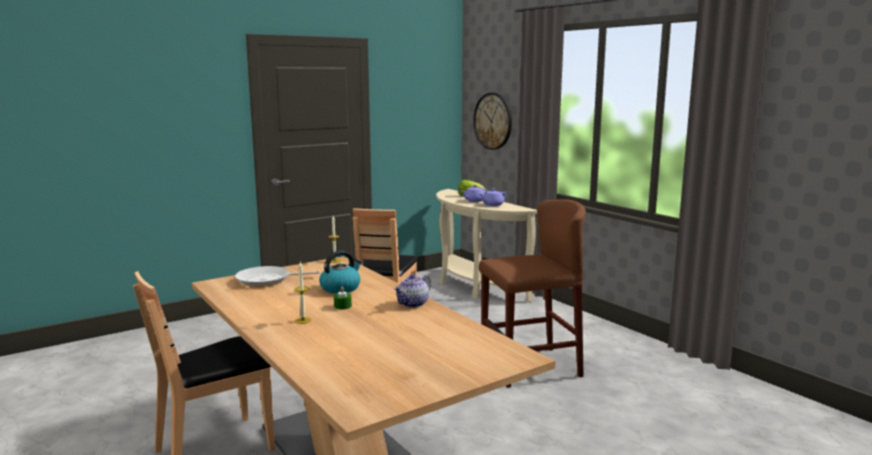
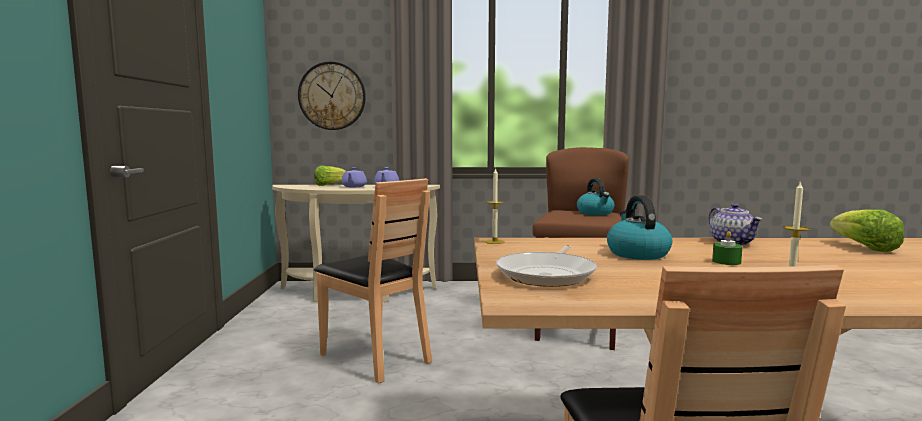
camera: 55 degrees left, 5 degrees down
(451, 336) = (864, 248): none -> lettuce
(539, 265) = (595, 213): none -> kettle

